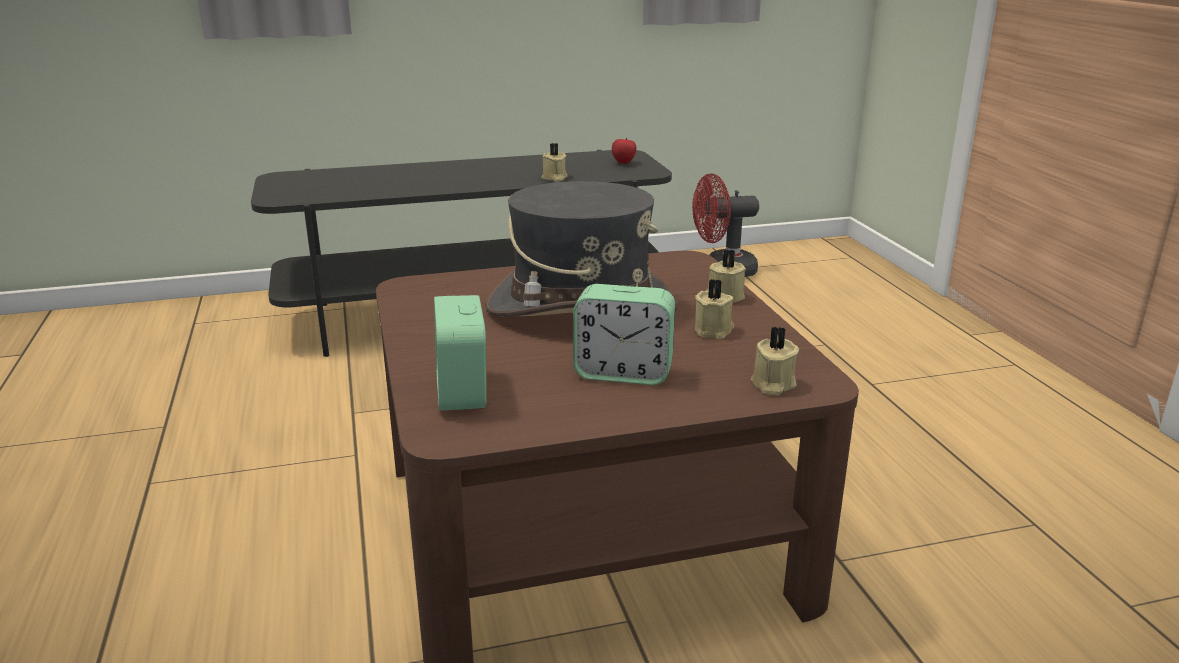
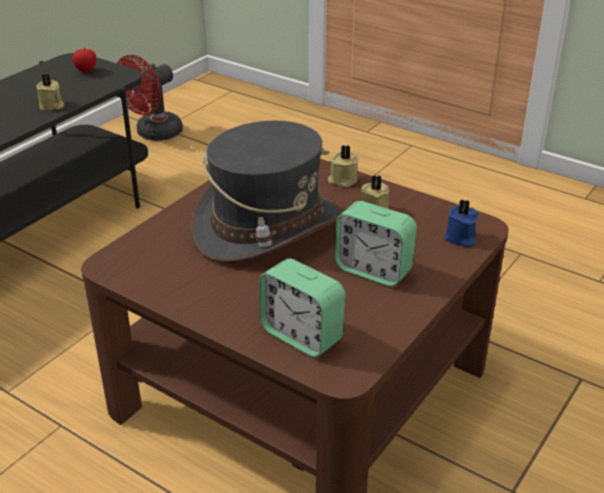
camera: 40 degrees left, 10 degrees up
(623, 373) = (373, 270): alarm clock -> alarm clock turned 60 degrees clockwise
(772, 384) = (460, 238): beige candle -> blue candle

